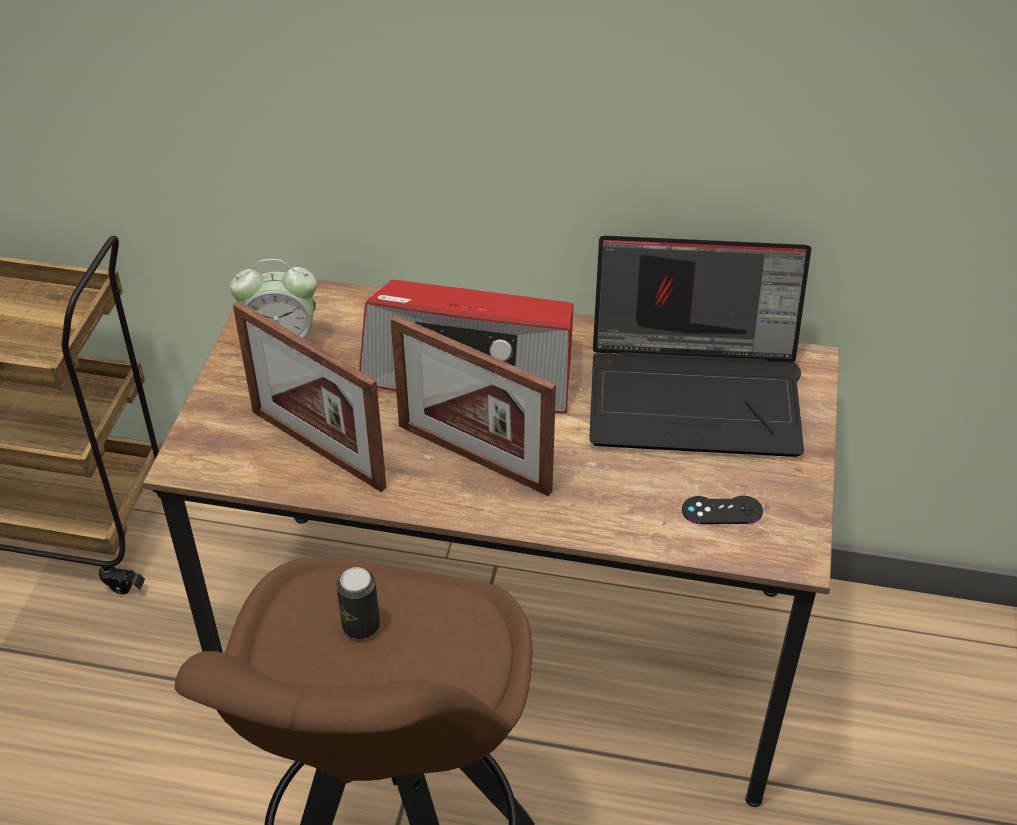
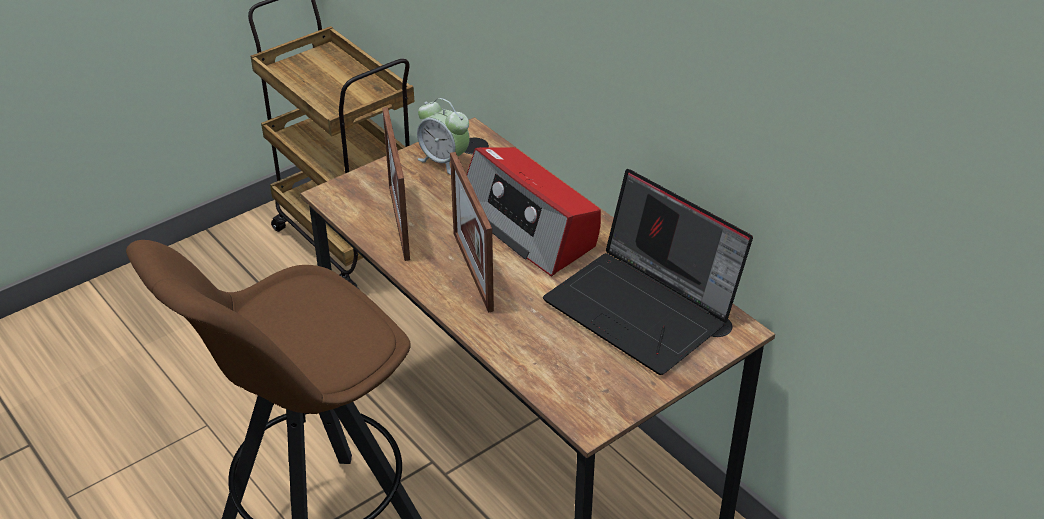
camera: 40 degrees right, 5 degrees down
(361, 625) = (315, 314): can -> none
(722, 510) = (576, 376): black game controller -> none

